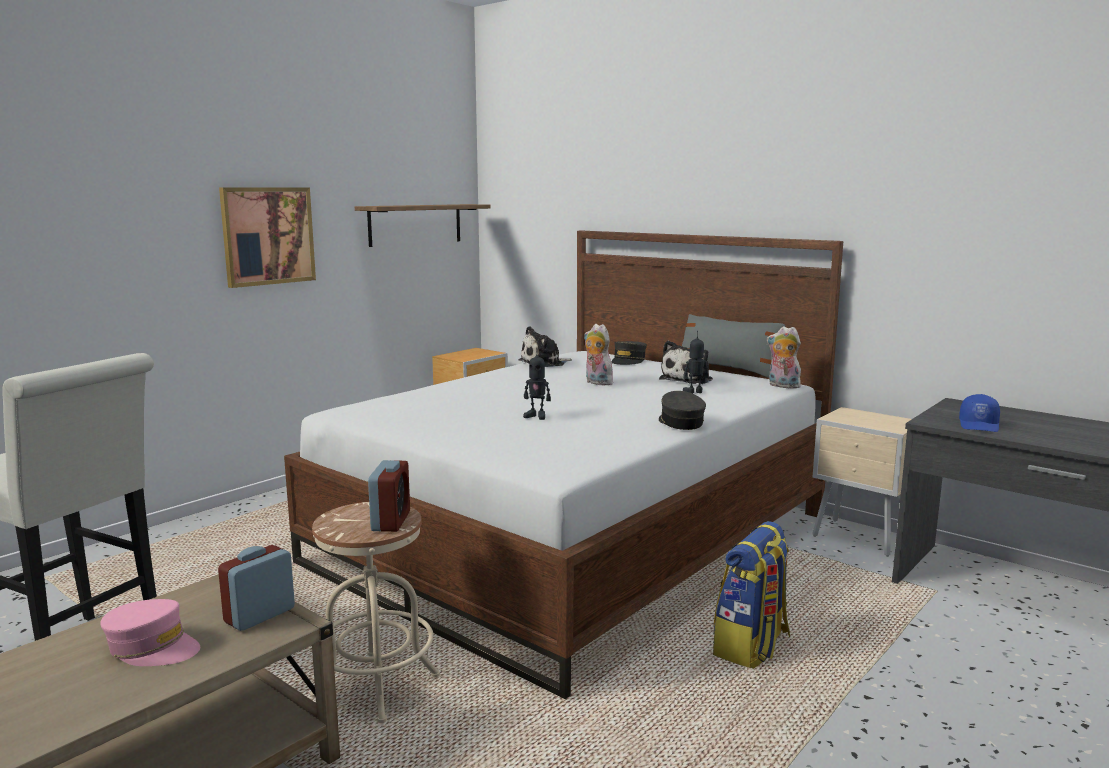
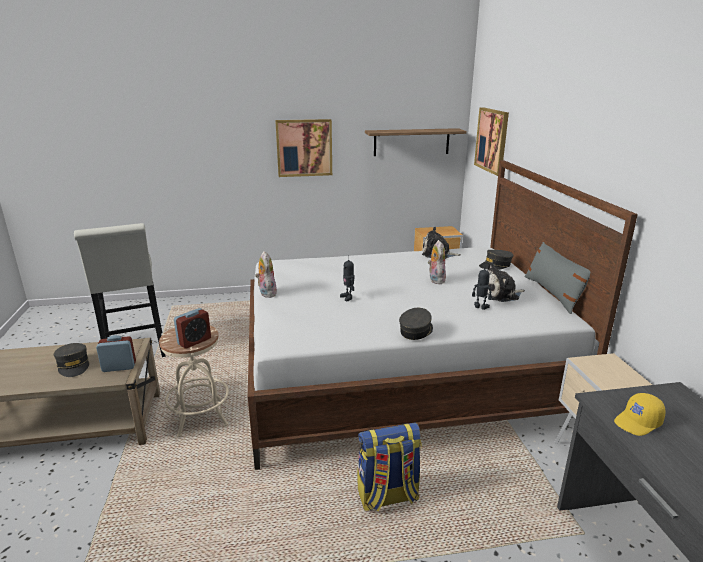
camera: 40 degrees right, 10 degrees up
(152, 647) = (73, 365): pink cap -> grey cap
(542, 211) = (492, 140): none -> picture
(782, 386) = (561, 321): plush toy -> plush toy (266, 293)
(980, 425) = (638, 422): blue cap -> yellow cap

